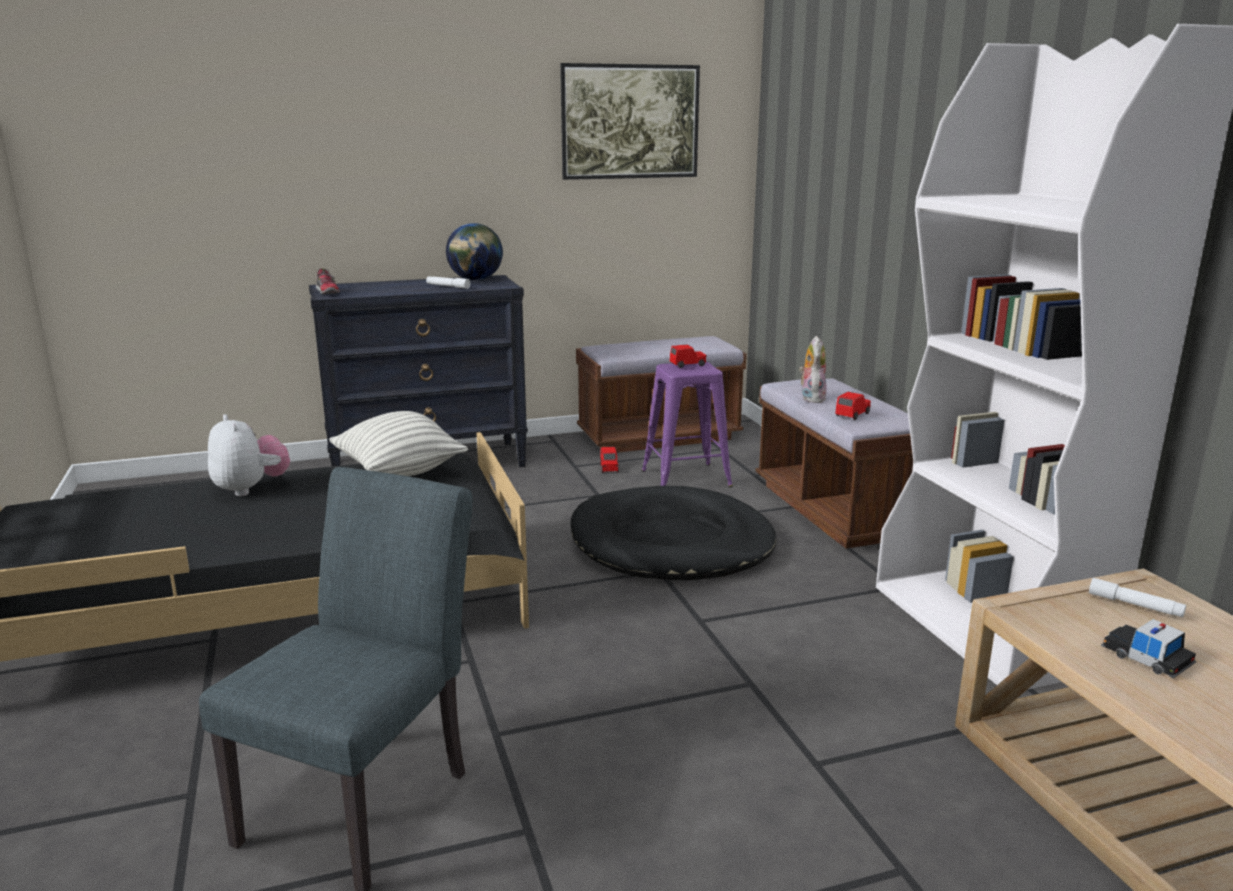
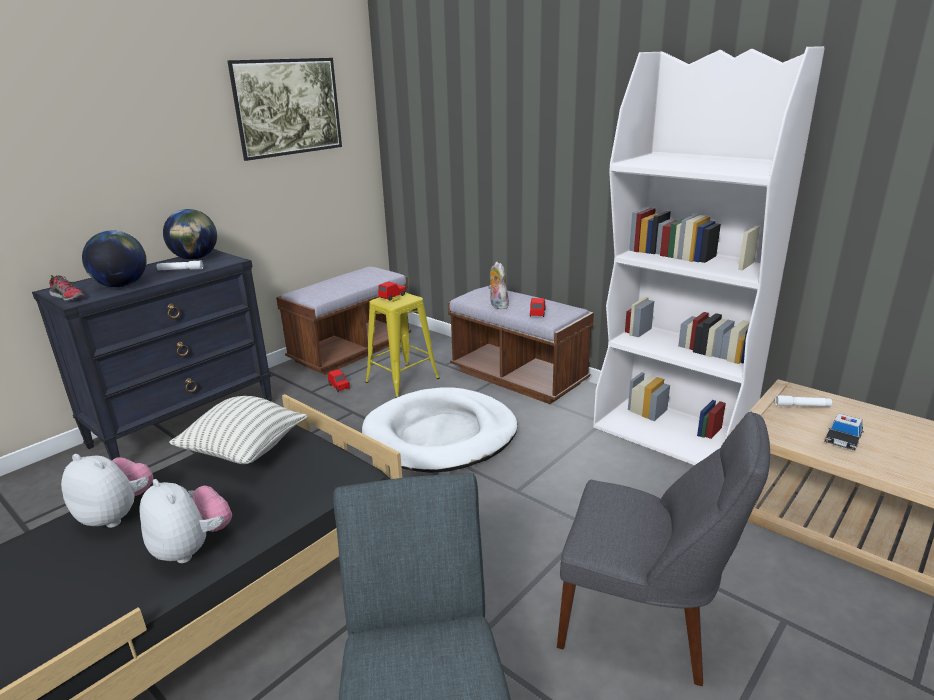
camera: 30 degrees left, 5 degrees up
(276, 528) = (192, 548): none -> plush toy
(381, 290) = (121, 285): none -> globe
(671, 542) = (440, 435): black dog bed -> white dog bed
(686, 479) = (402, 380): purple stool -> yellow stool
(705, 795) = (643, 624): none -> grey chair
(1146, 657) = (843, 438): toy car -> toy car turned 75 degrees counterclockwise

